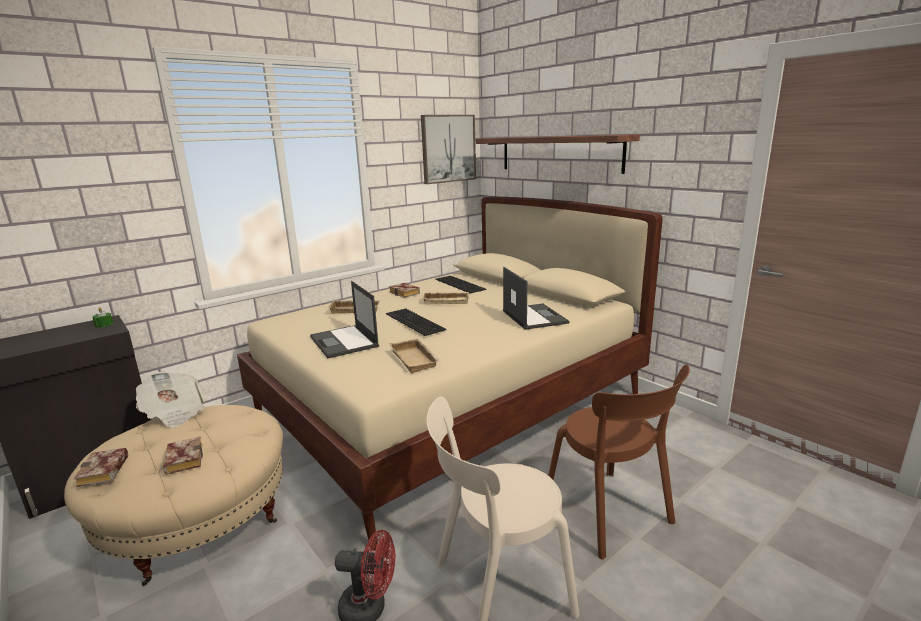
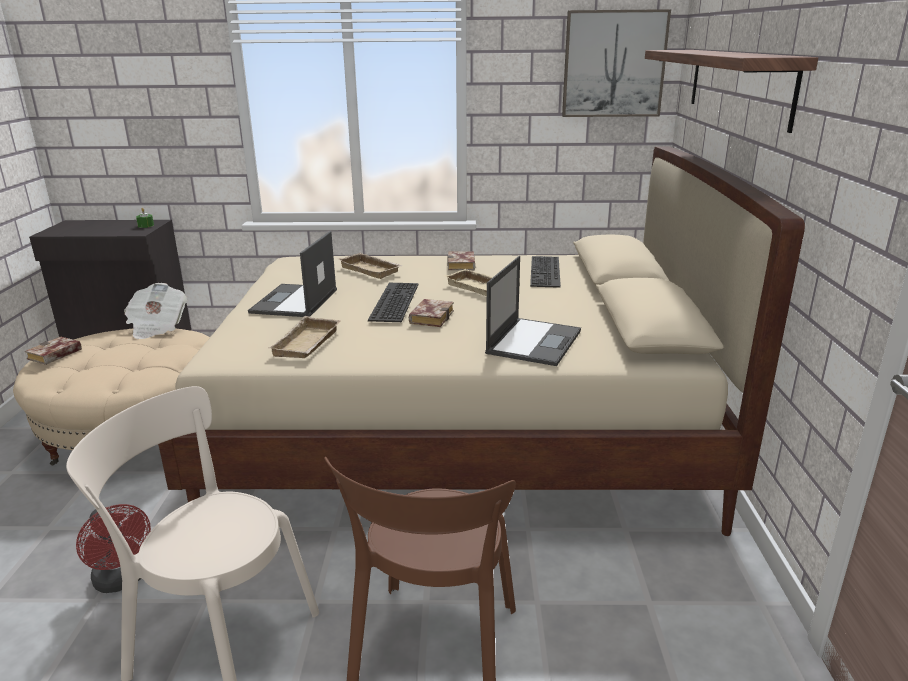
camera: 40 degrees right, 5 degrees up
(183, 459) = (99, 367): book -> book (431, 317)

